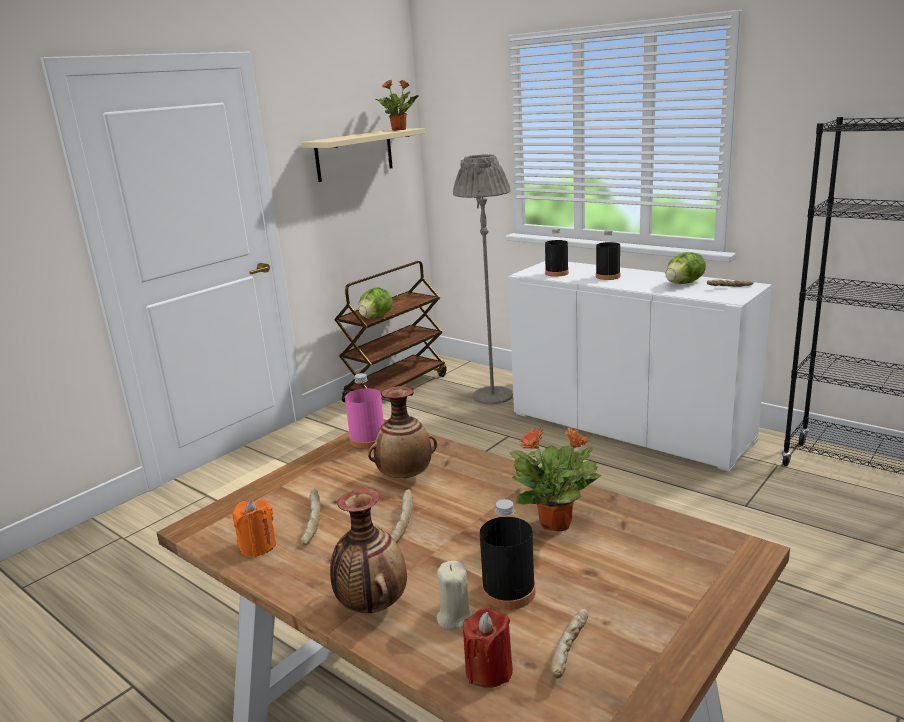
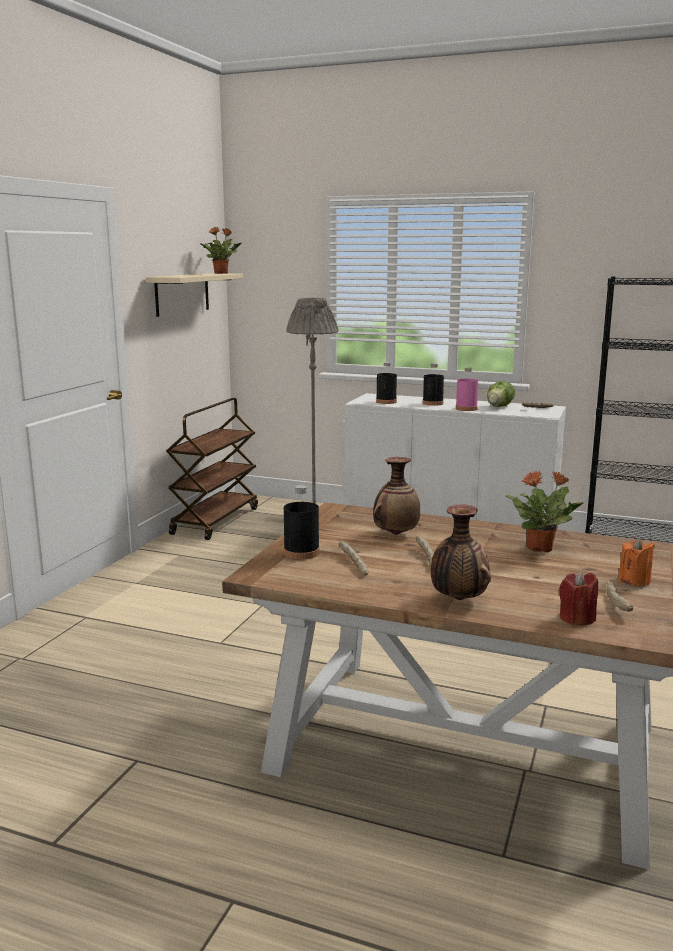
camera: 20 degrees left, 5 degrees down
(257, 546) = (325, 580): orange candle -> orange candle (634, 580)
(368, 440) = (336, 516): pink bottle -> pink bottle (466, 408)
(375, 317) = (208, 448): lettuce -> none
(454, 617) = (524, 598): beige candle -> none
(508, 591) = (547, 583): black bottle -> black bottle (301, 552)

